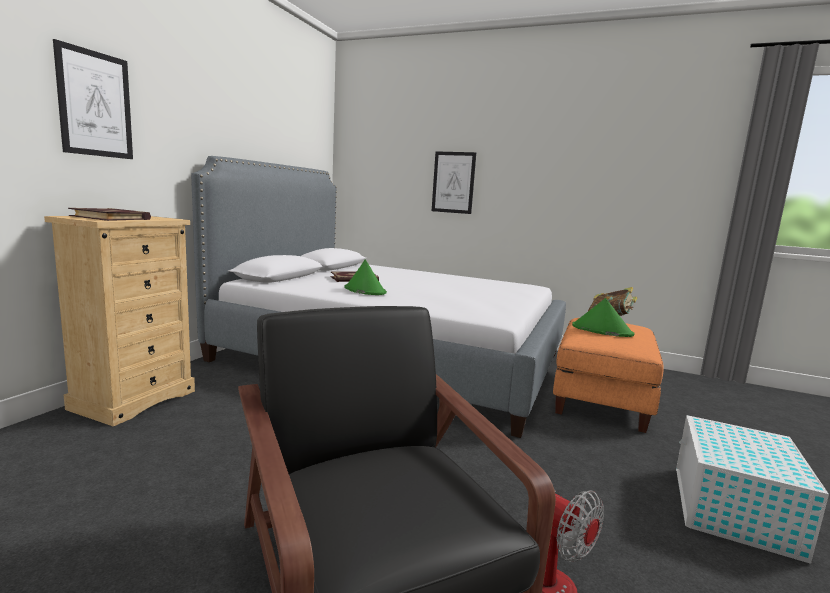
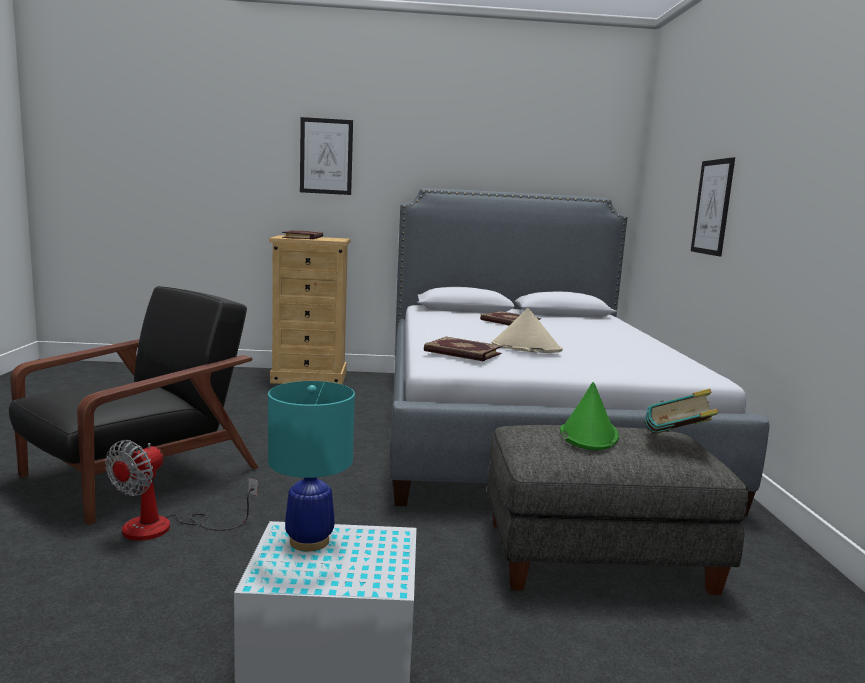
camera: 65 degrees right, 0 degrees up
(364, 290) = (461, 327): green hat -> none
(456, 292) = (525, 347): none -> beige hat
(468, 305) = (462, 352): none -> book
(599, 398) = (598, 555): orange ottoman -> grey ottoman
(728, 452) = (309, 541): none -> turquoise table lamp

